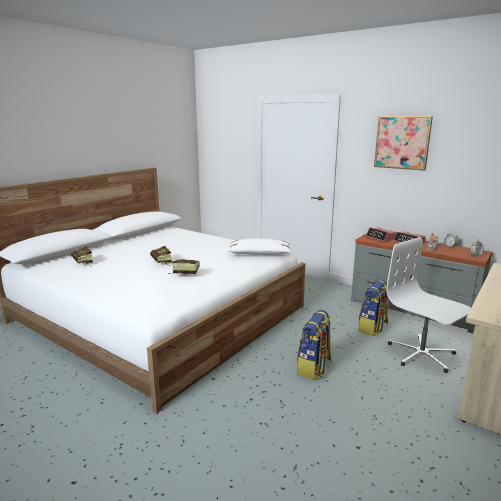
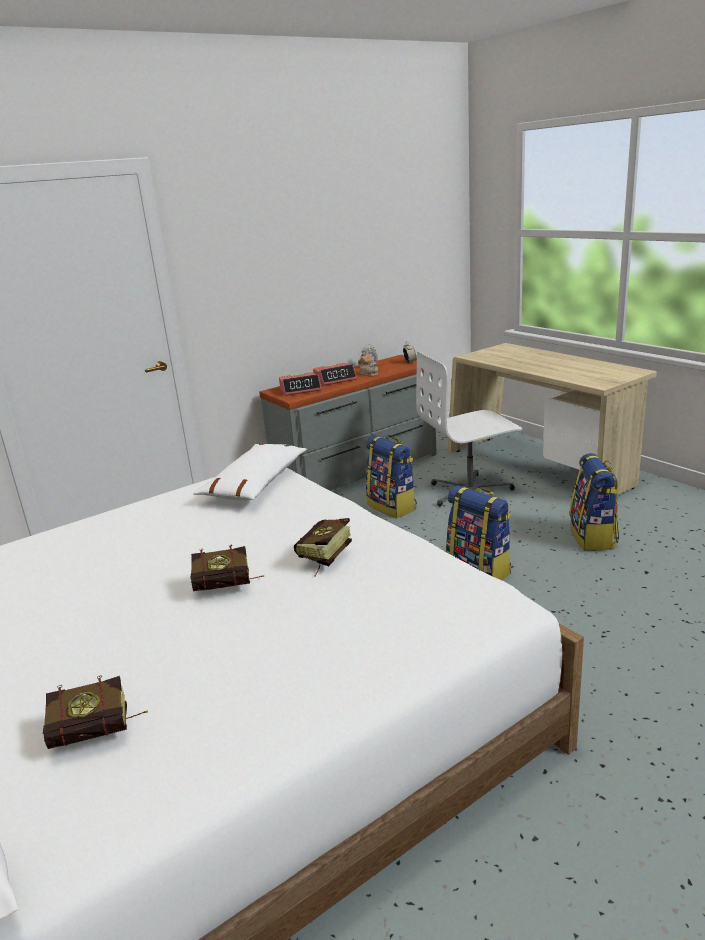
camera: 70 degrees left, 5 degrees up
(396, 417) = (593, 537): none -> backpack
(402, 142) = (271, 233): picture -> none

